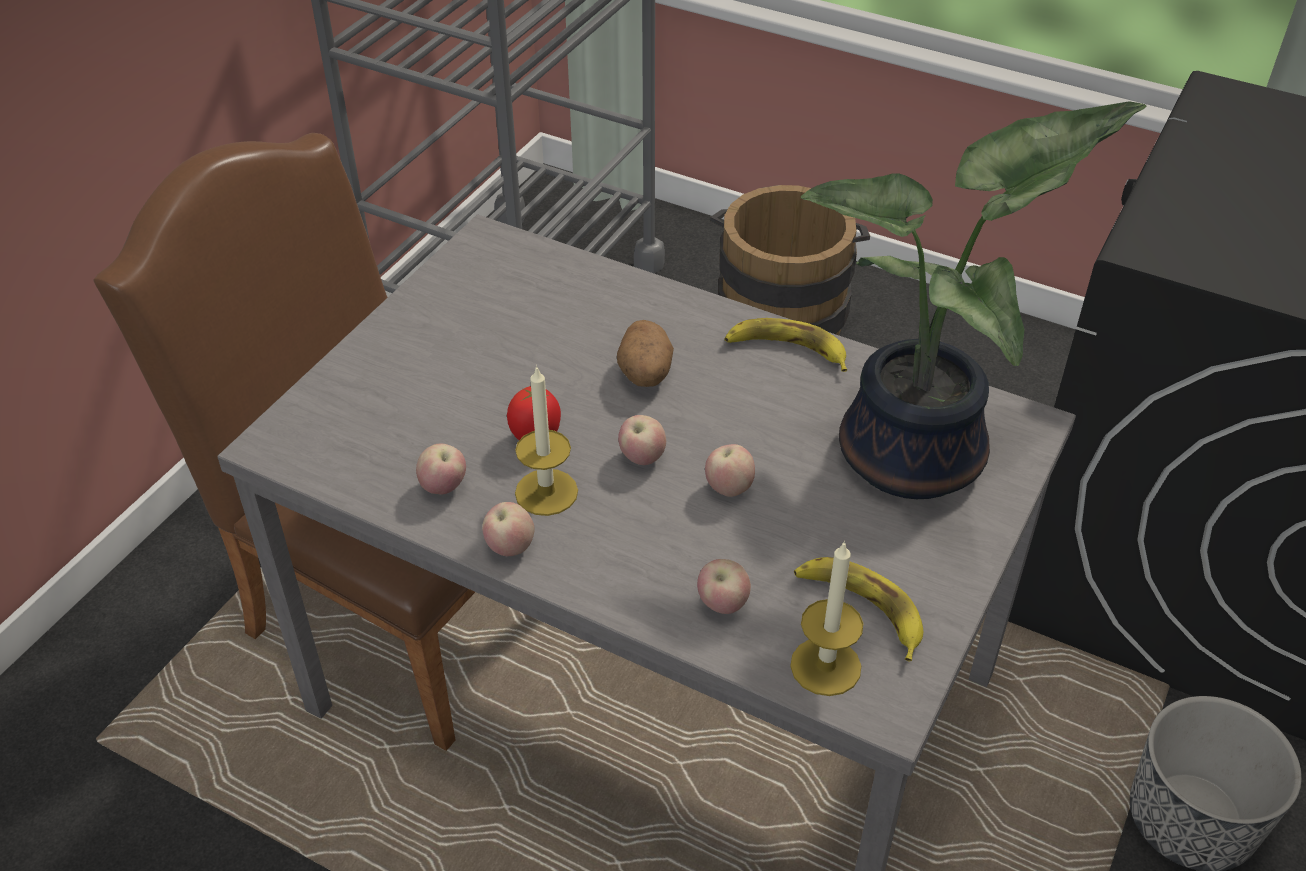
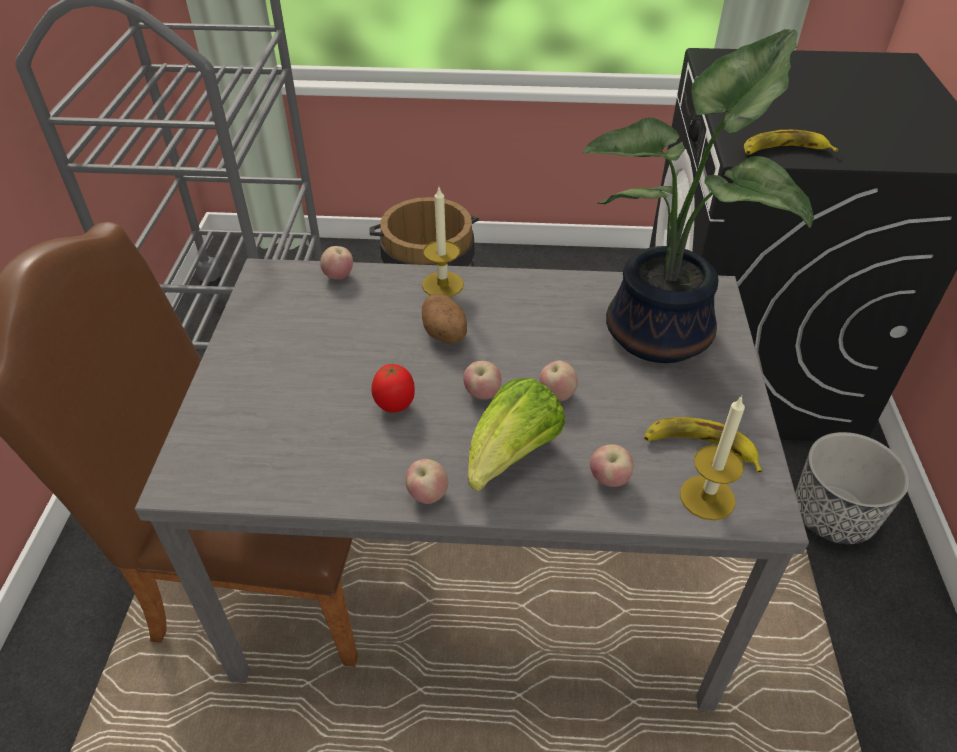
camera: 25 degrees left, 0 degrees up
(443, 487) = (346, 467): apple -> apple (339, 276)
(546, 492) = (428, 443): candle -> candle (442, 284)
(628, 539) = (511, 457): none -> lettuce
(786, 350) = (530, 289): banana -> banana (783, 151)

